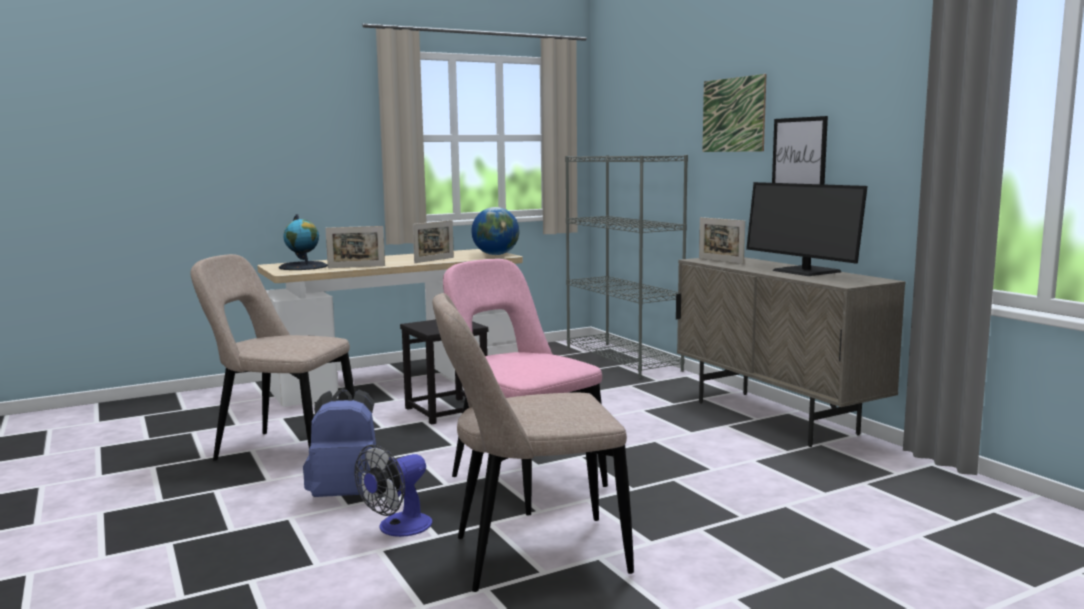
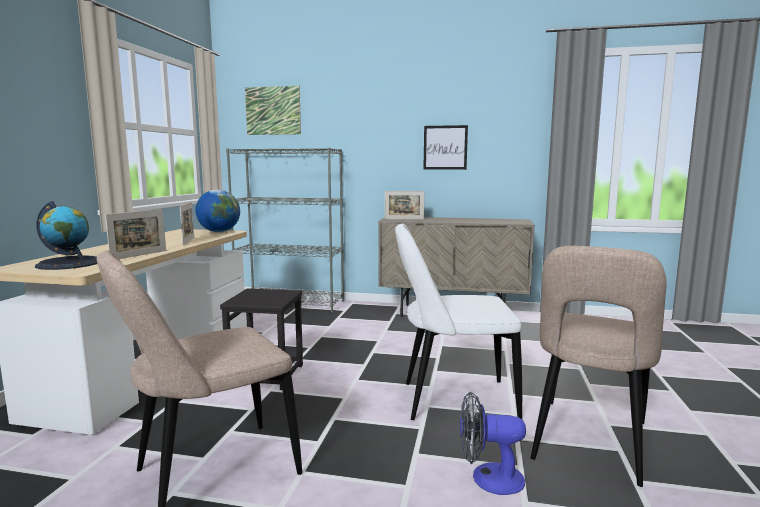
camera: 50 degrees left, 0 degrees up
(348, 494) = (383, 477): blue backpack -> none
(398, 528) = (488, 478): fan -> fan turned 105 degrees clockwise
(522, 480) = (452, 400): pink chair -> white chair
(733, 115) = (384, 122): picture -> picture (273, 110)
(805, 271) = (472, 219): monitor -> none

